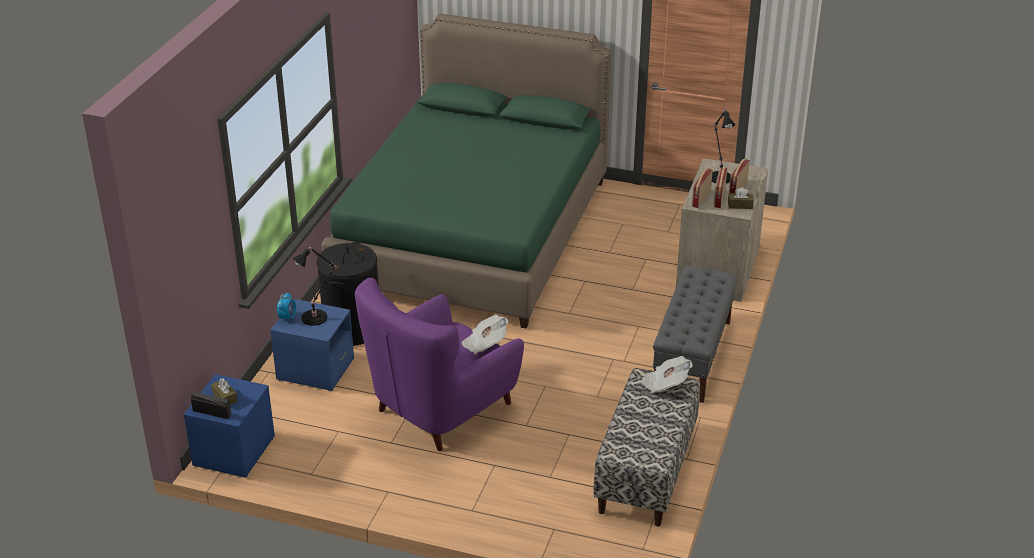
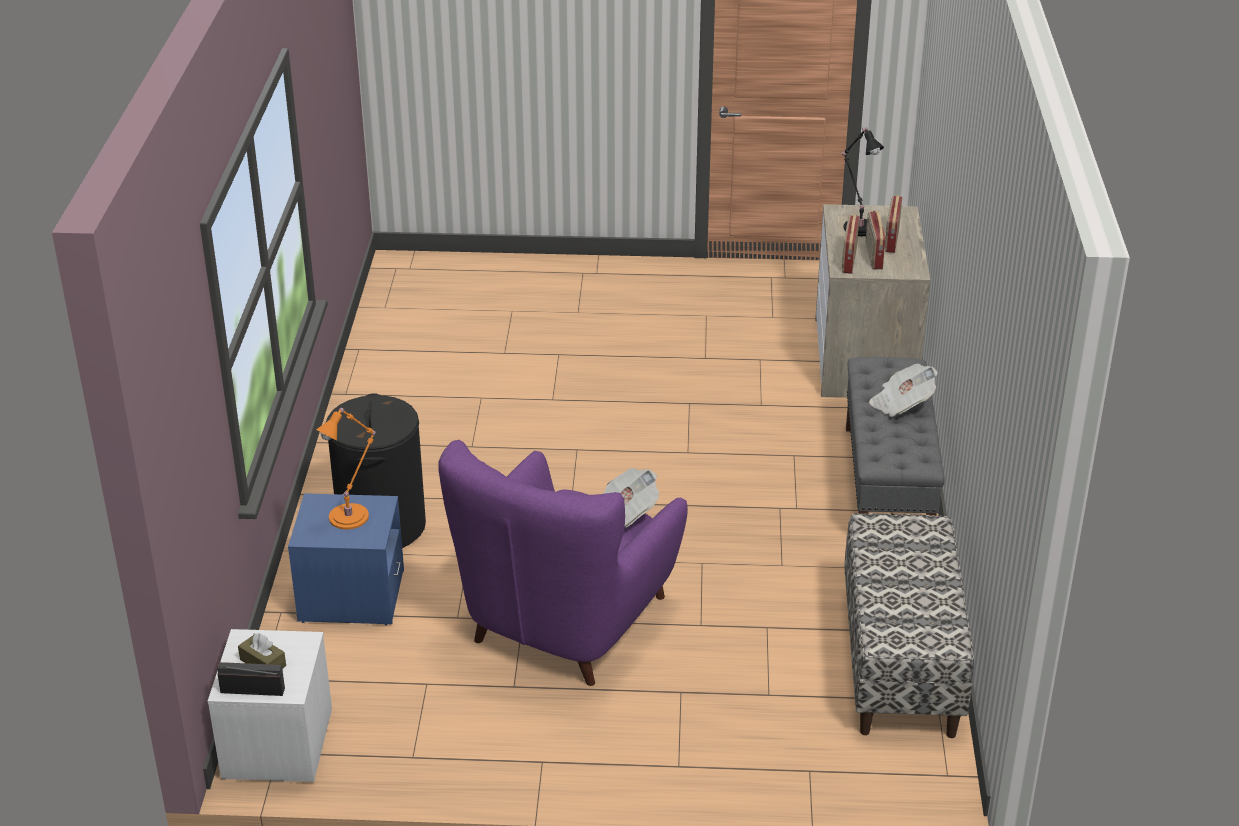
camera: 15 degrees left, 0 degrees up
(234, 451) = (277, 745): blue nightstand -> white nightstand
(288, 317) = (307, 523): alarm clock -> none
(316, 317) = (351, 515): black table lamp -> orange table lamp
(474, 234) = (501, 359): green bed -> none
(665, 384) = (907, 529): newspaper -> newspaper (901, 404)
(740, 205) = (906, 262): brown tissue box -> none

